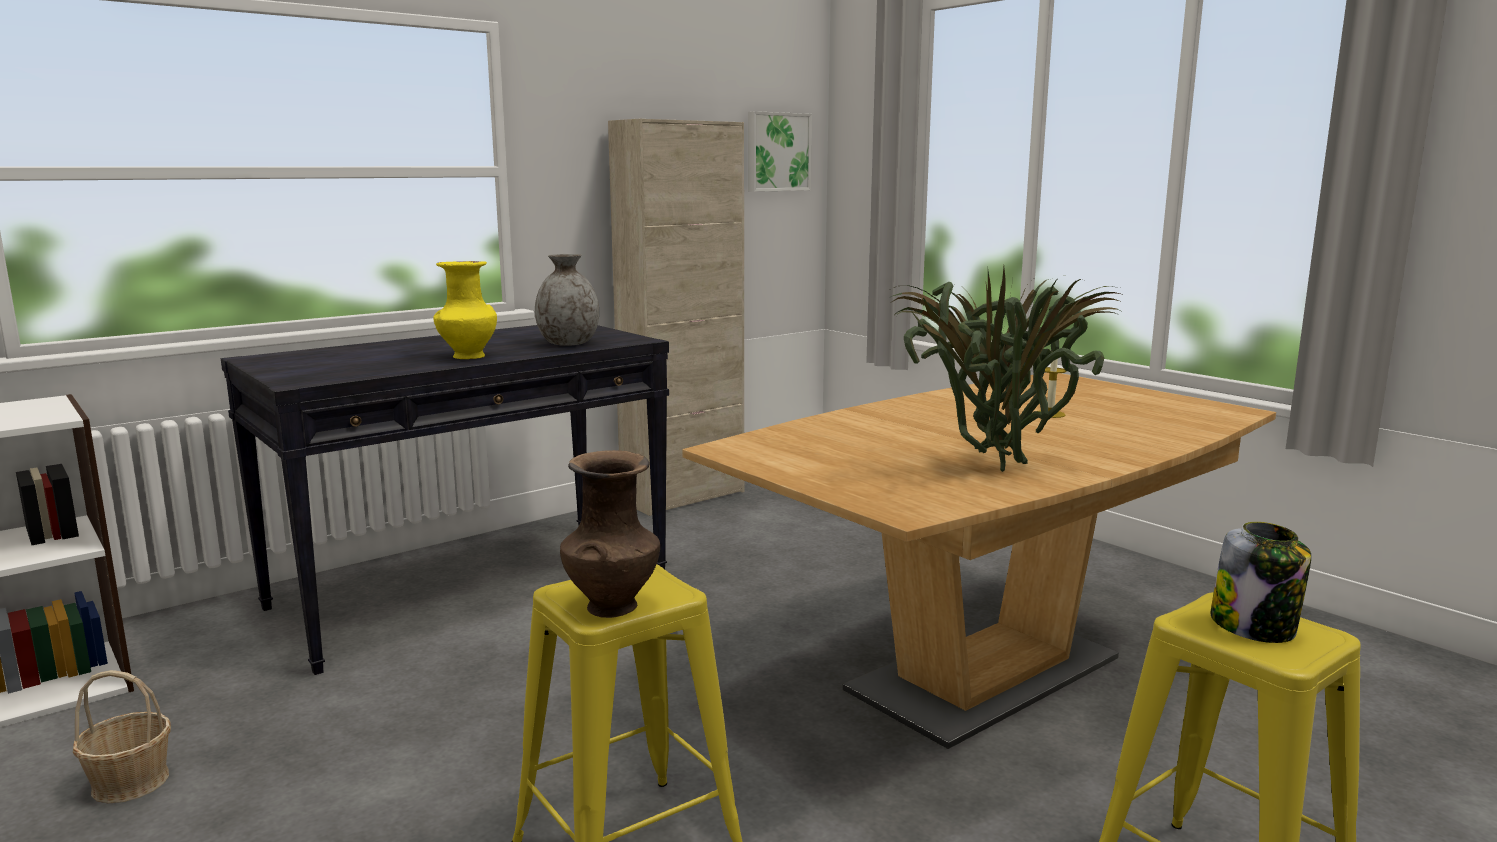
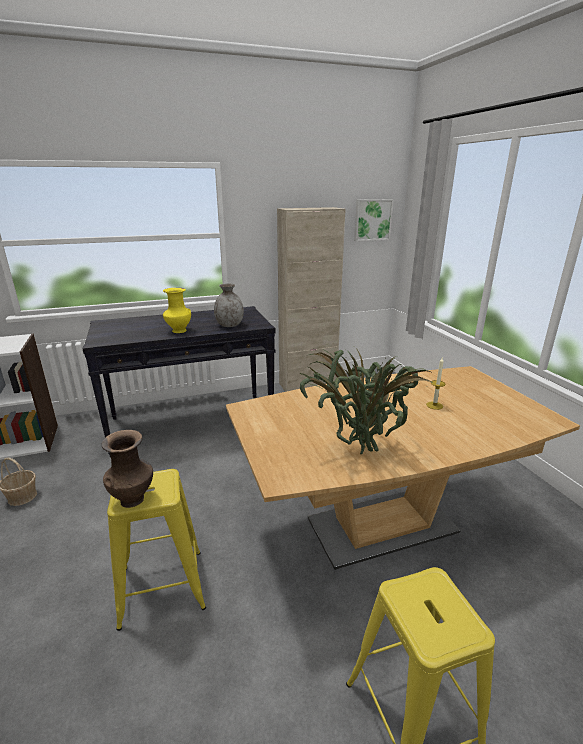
camera: 20 degrees right, 10 degrees up
(1254, 627) = (435, 608): jar -> none

